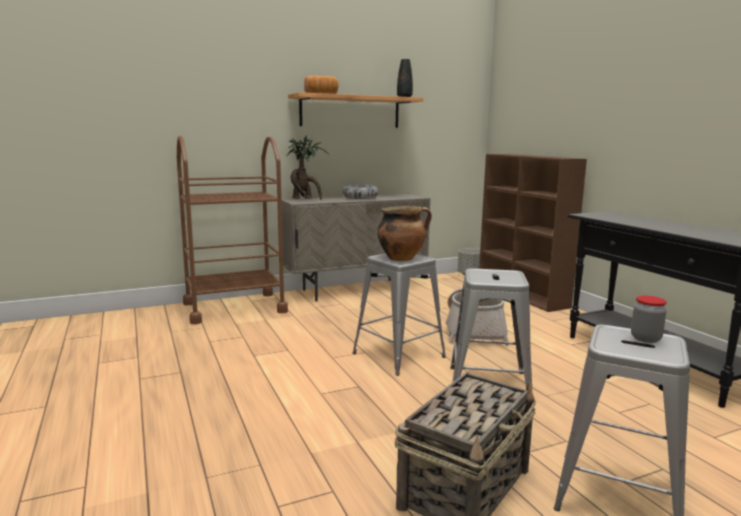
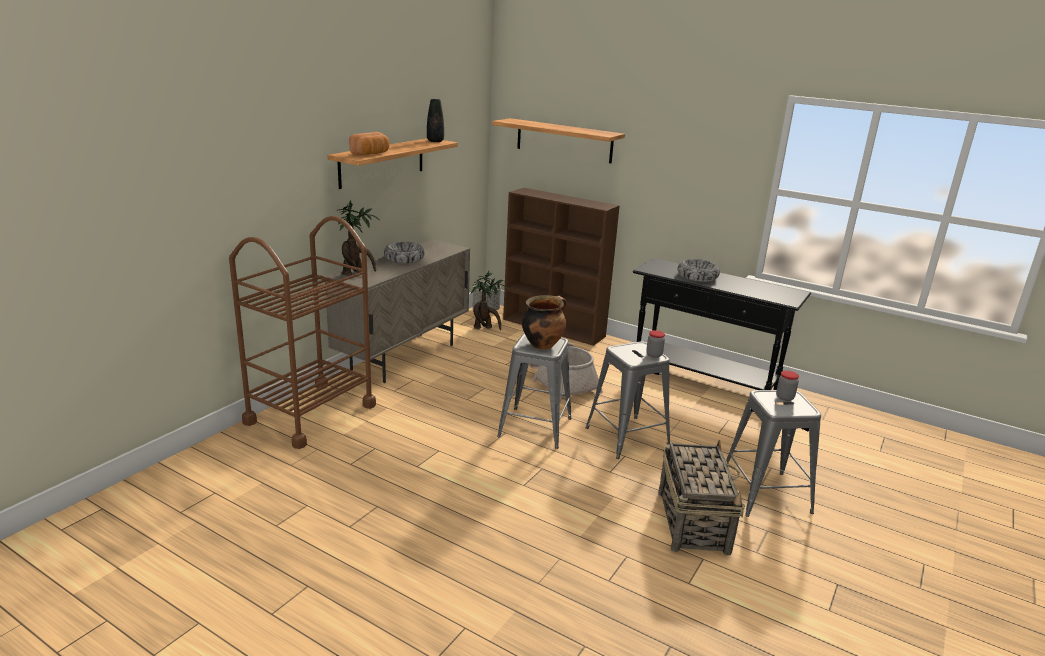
camera: 35 degrees left, 10 degrees up
(453, 284) = (485, 328): none -> potted plant
(513, 279) = (654, 355): none -> jar
(542, 101) = (564, 140): none -> shelf
(644, 222) = (697, 276): none -> bowl

